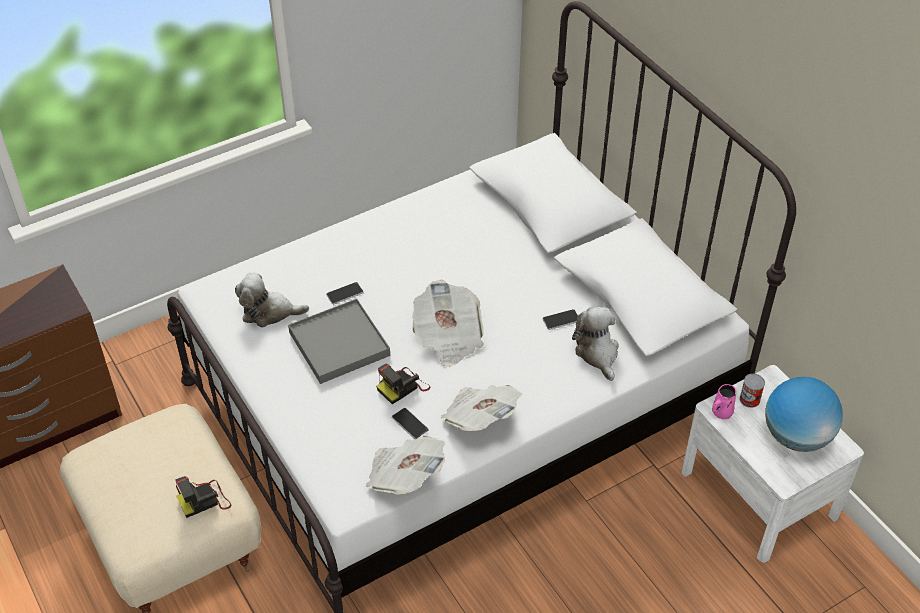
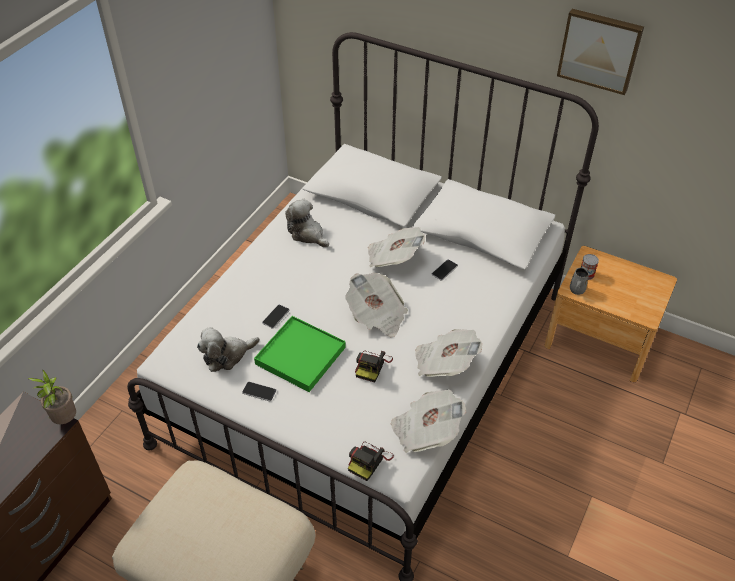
camera: 30 degrees left, 0 degrees up
(78, 306) = (64, 419): none -> potted plant
(204, 500) = (267, 529): camera -> camera (369, 461)
(339, 343) = (300, 355): grey tray -> green tray
(410, 424) = (398, 391): phone -> phone (259, 392)
(515, 283) = (393, 258): none -> newspaper
(597, 353) = (486, 282): plush toy -> plush toy (307, 234)
(721, 412) = (576, 290): pink mug -> grey mug
(758, 494) = (600, 339): white nightstand -> brown nightstand
(796, 436) = (632, 285): globe -> none
(811, 119) = (600, 50): none -> picture

